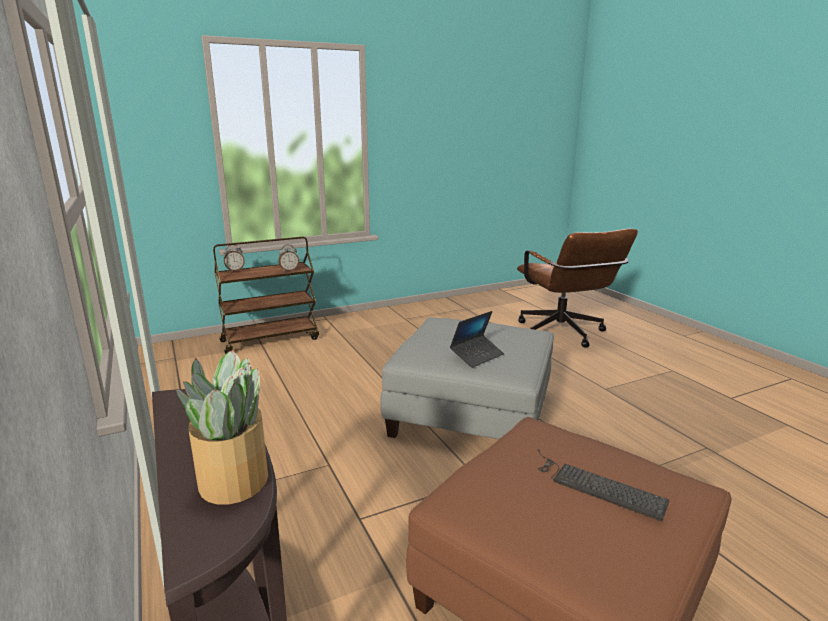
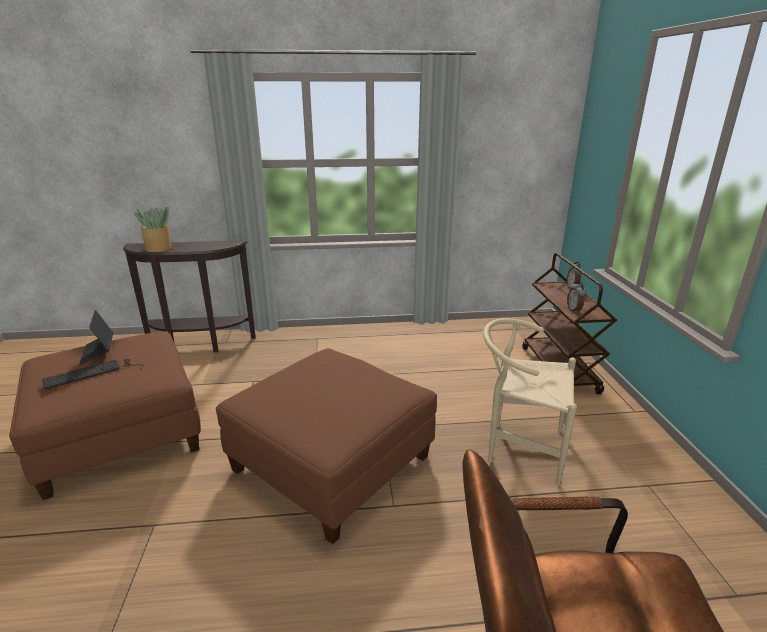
camera: 110 degrees right, 5 degrees up
(393, 349) = (519, 447): none -> beige chair
(470, 414) = (332, 463): grey ottoman -> brown ottoman
(477, 356) = (294, 384): laptop -> laptop (98, 352)

